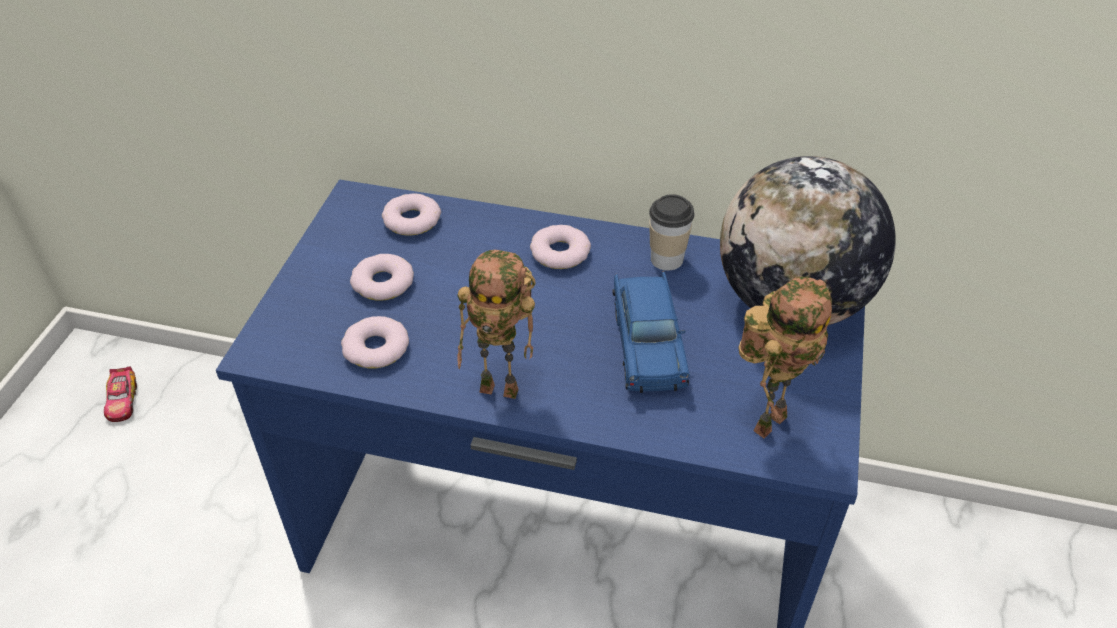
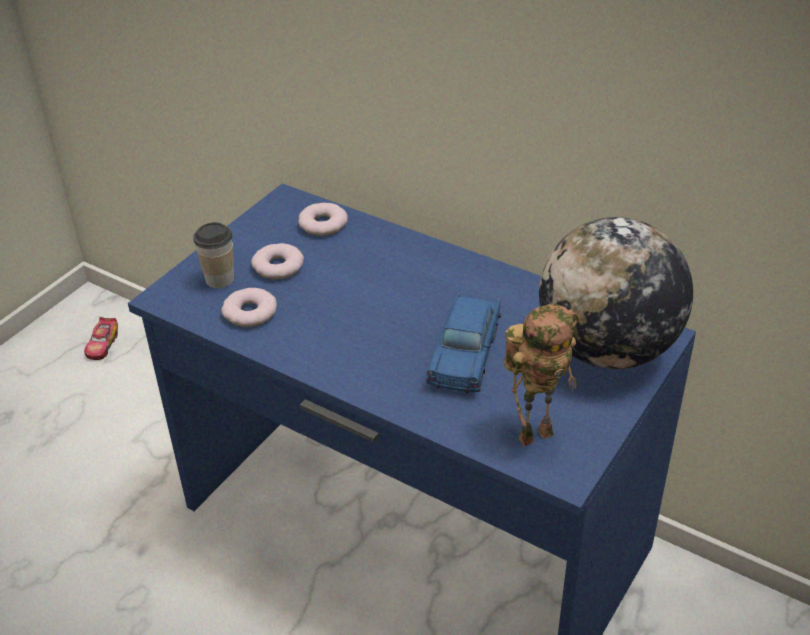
camera: 20 degrees right, 5 degrees down
(503, 387) = (332, 361): toy robot -> none
(559, 252) = (429, 271): donut -> none
(666, 259) = (517, 293): cup -> cup (220, 279)

